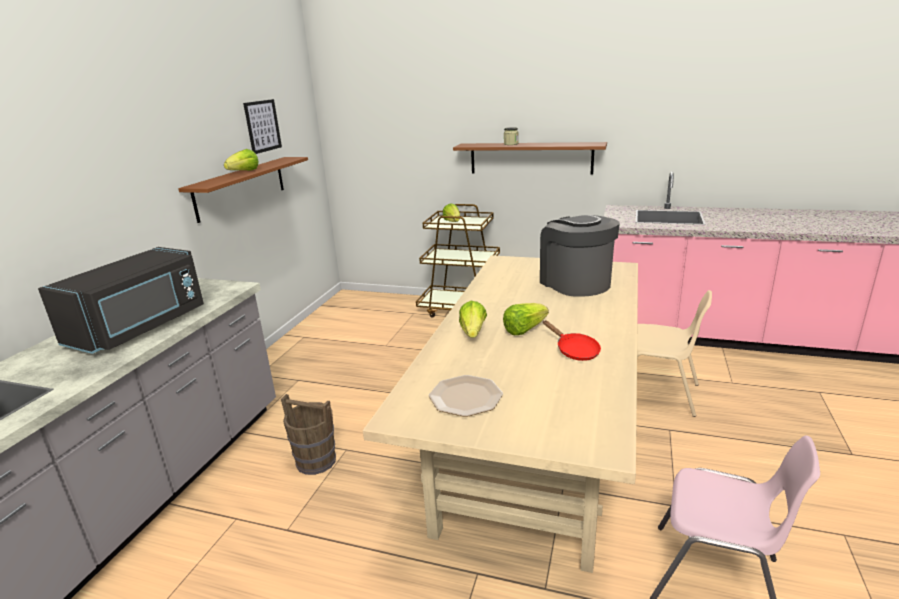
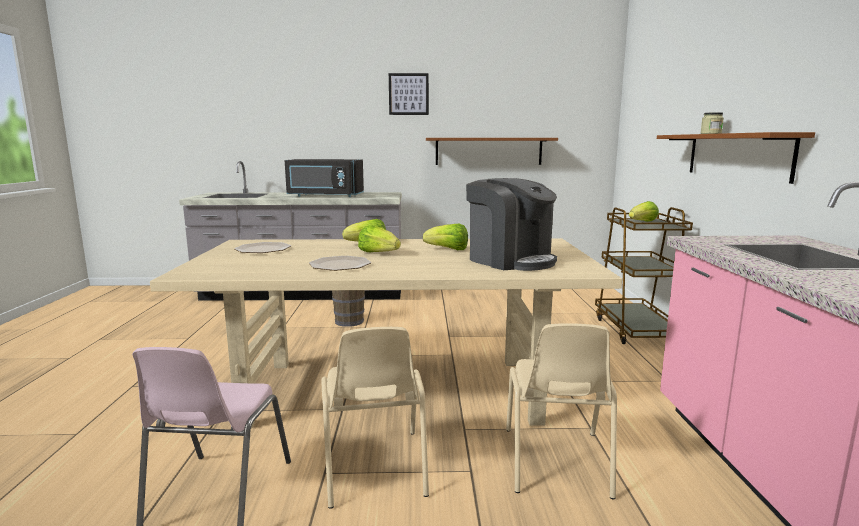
camera: 70 degrees right, 10 degrees down
(244, 172) = (483, 137): lettuce -> lettuce (448, 250)
(262, 126) = (531, 108): picture -> picture (408, 94)
(574, 351) = (340, 265): red frying pan -> plate
(575, 283) = (510, 260): coffee machine -> coffee machine turned 90 degrees clockwise
(667, 476) = (374, 468): none -> beige chair

